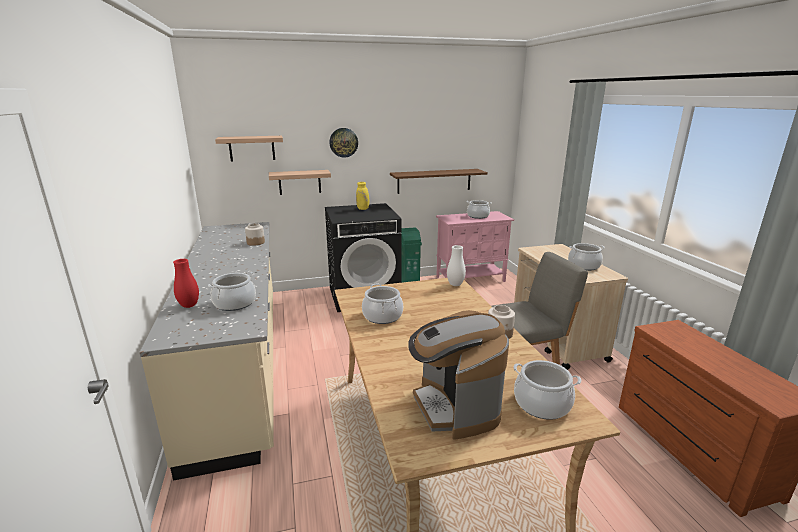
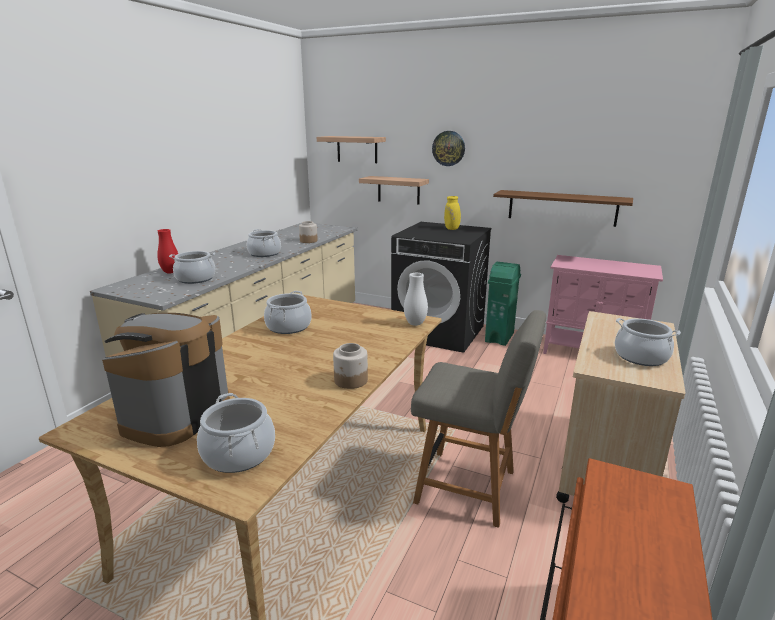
camera: 40 degrees right, 0 degrees up
(478, 216) = (613, 266): cooking pot -> cooking pot (264, 253)

